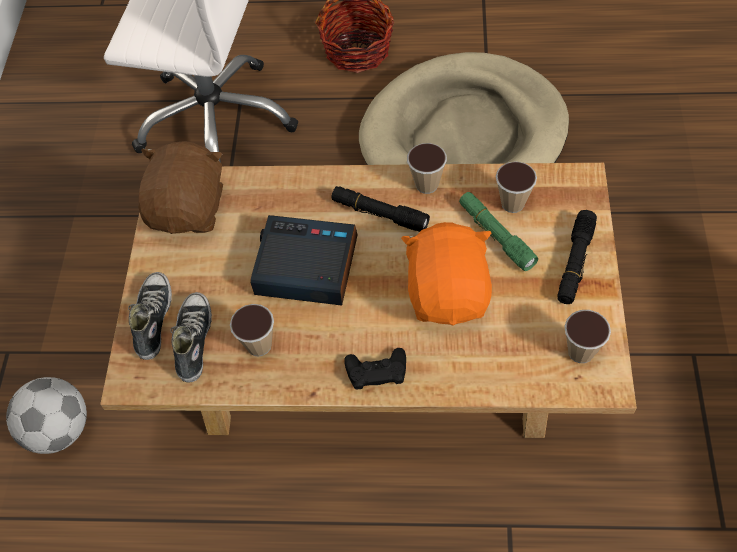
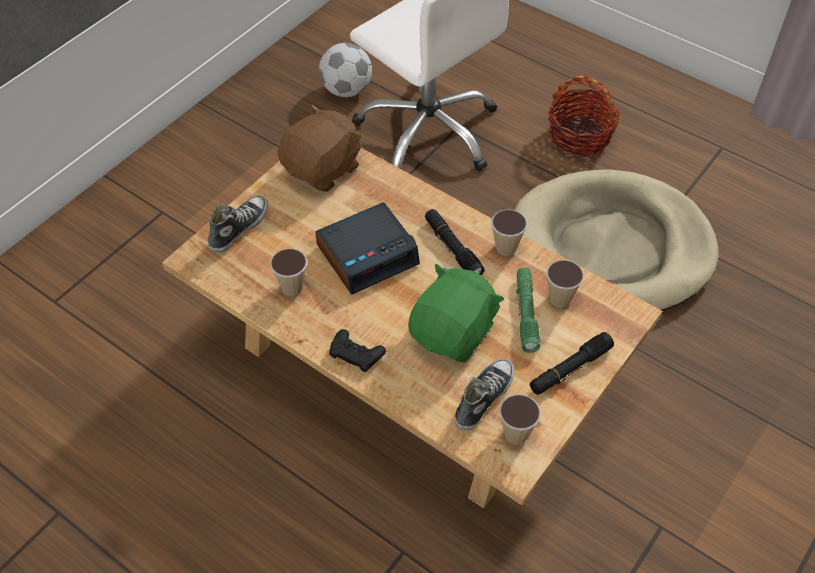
camera: 30 degrees right, 5 degrees down
(59, 429) = (154, 283): football -> football (346, 90)
(193, 341) = (252, 258): shoe -> shoe (483, 397)
(305, 267) = (368, 254): alarm clock -> alarm clock turned 105 degrees clockwise
(448, 293) = (454, 333): orange plush toy -> green plush toy

